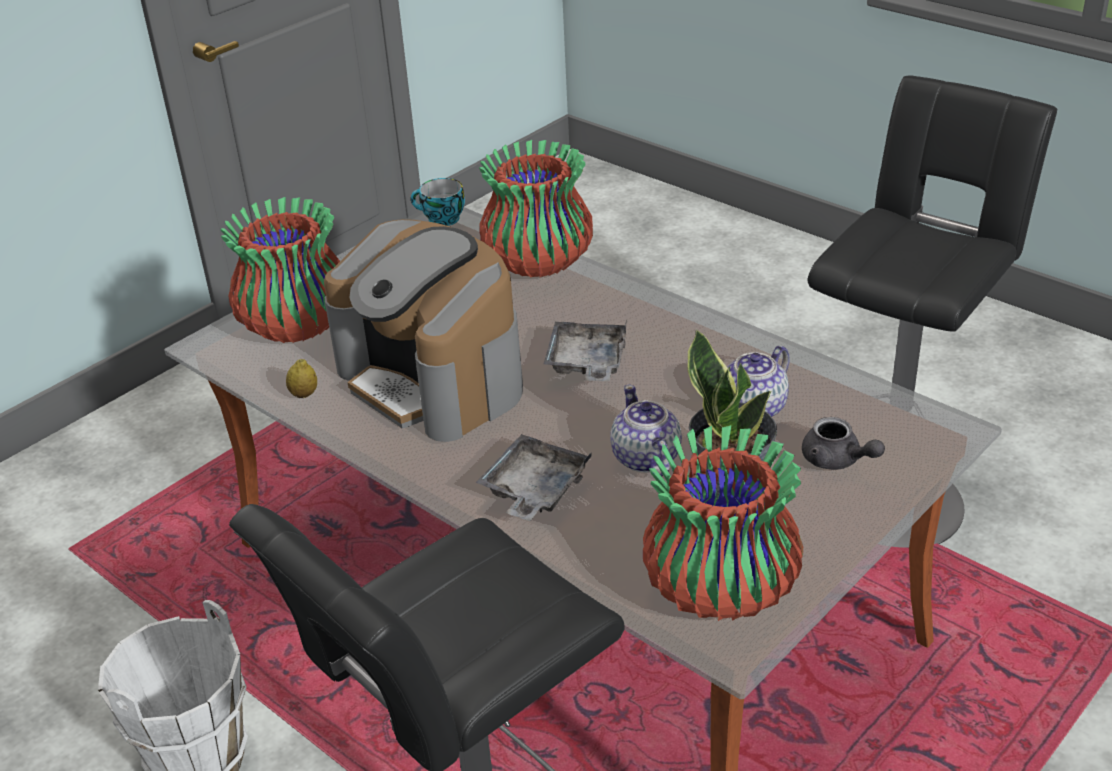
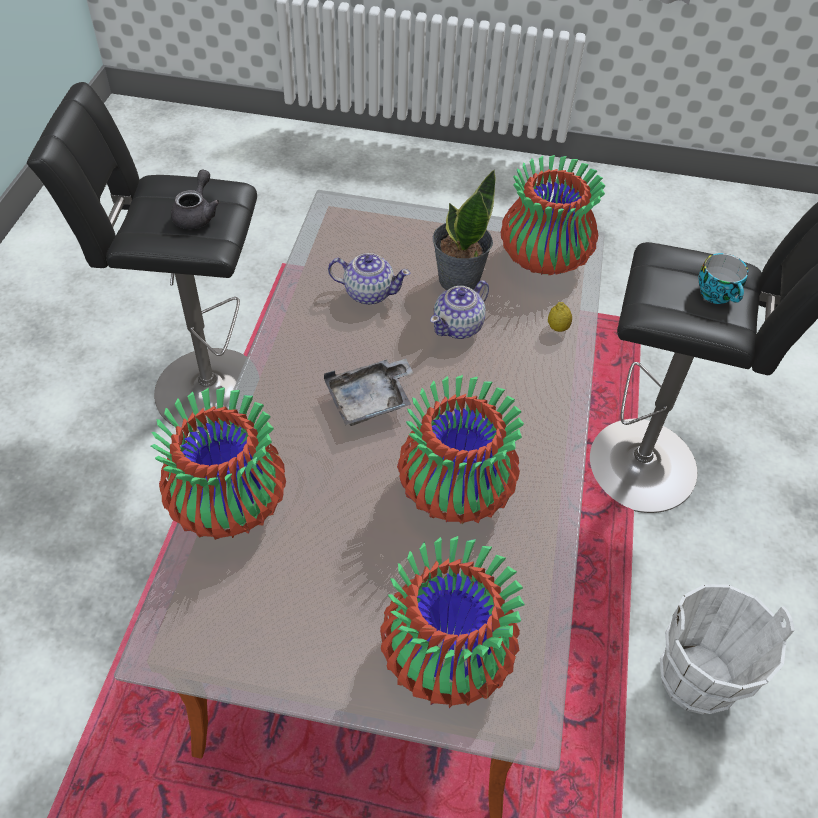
camera: 125 degrees left, 15 degrees up
(304, 394) = (536, 575): lemon -> lemon (557, 328)
(434, 380) = (454, 489): coffee machine -> vase
(441, 219) = (171, 644): cup -> cup (718, 294)
(534, 490) = (531, 368): grey tray -> none
(837, 461) = (398, 243): grey teapot -> grey teapot (197, 214)

